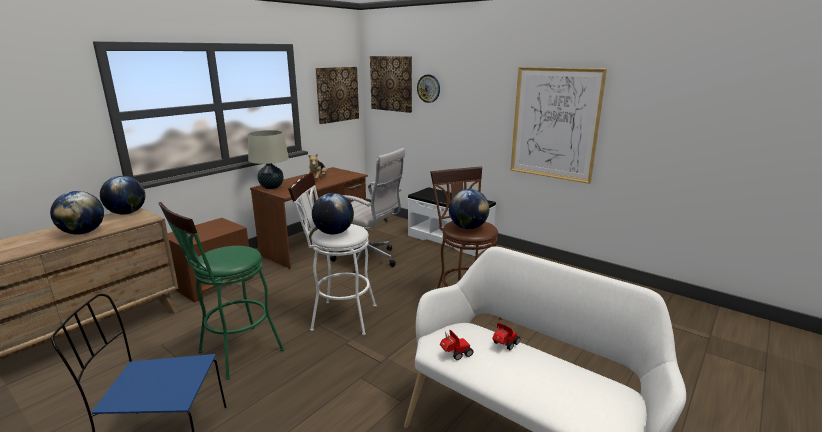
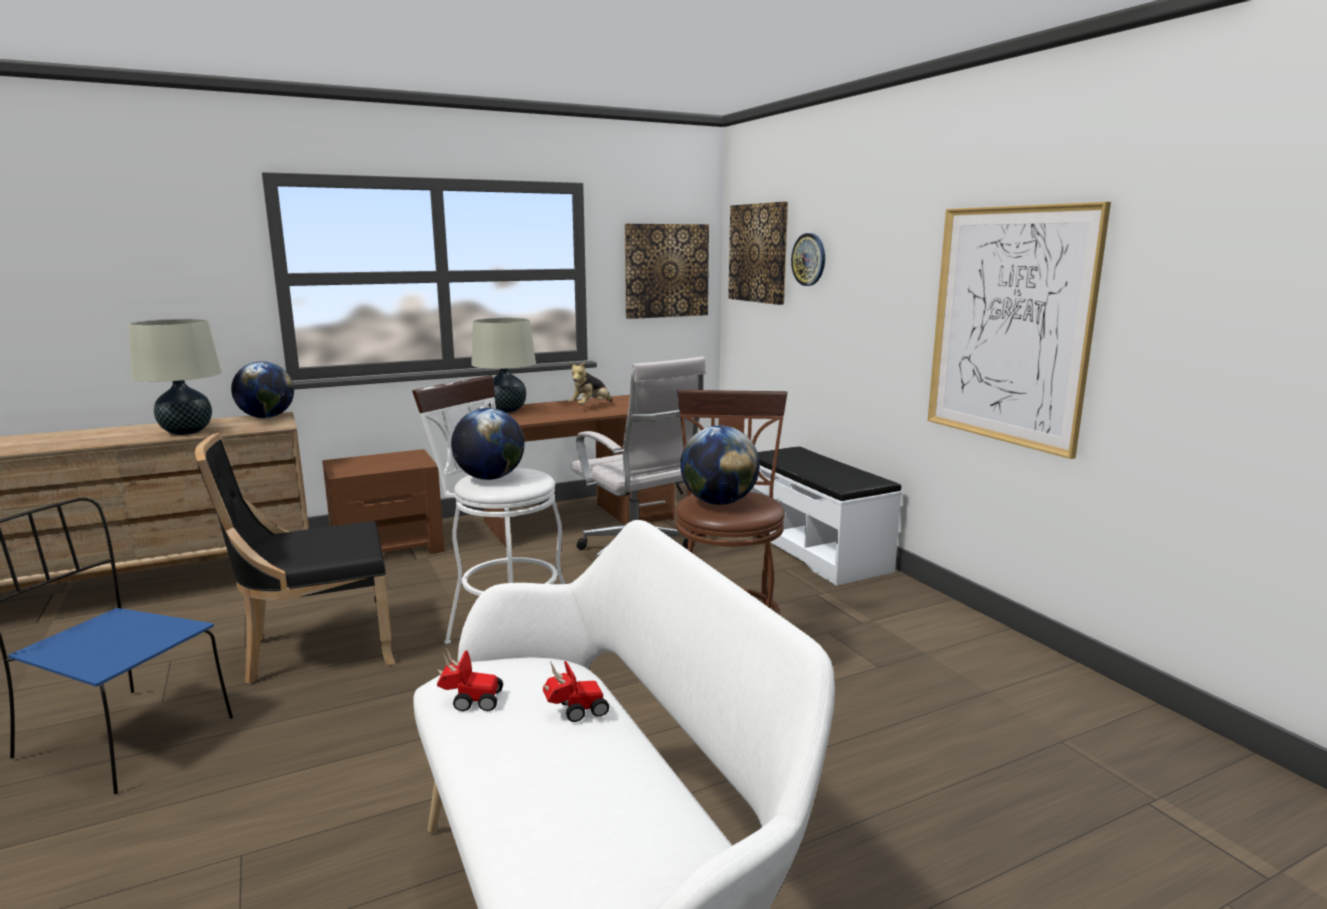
camera: 25 degrees right, 5 degrees down
(83, 232) = (186, 432): globe -> beige table lamp
(234, 354) = (314, 650): green stool -> black chair

